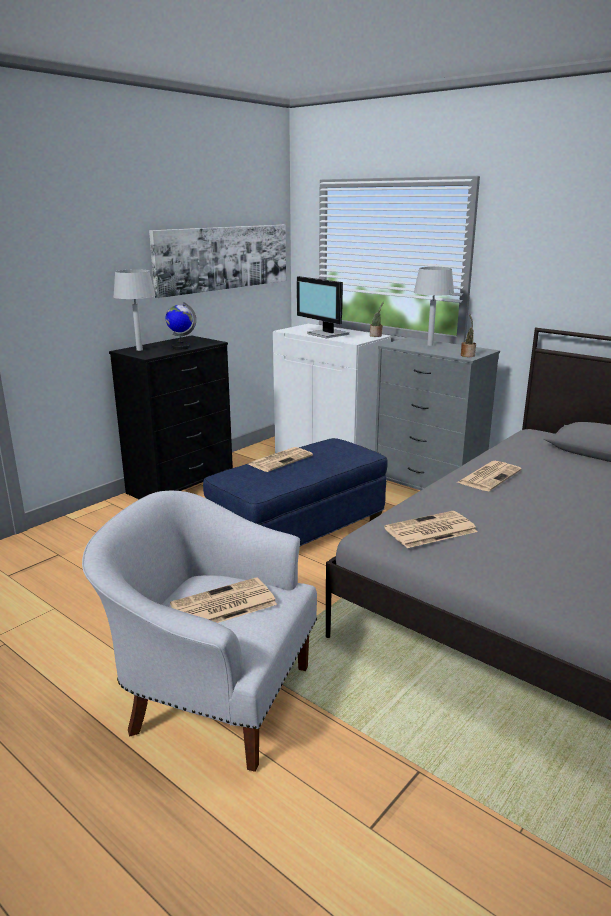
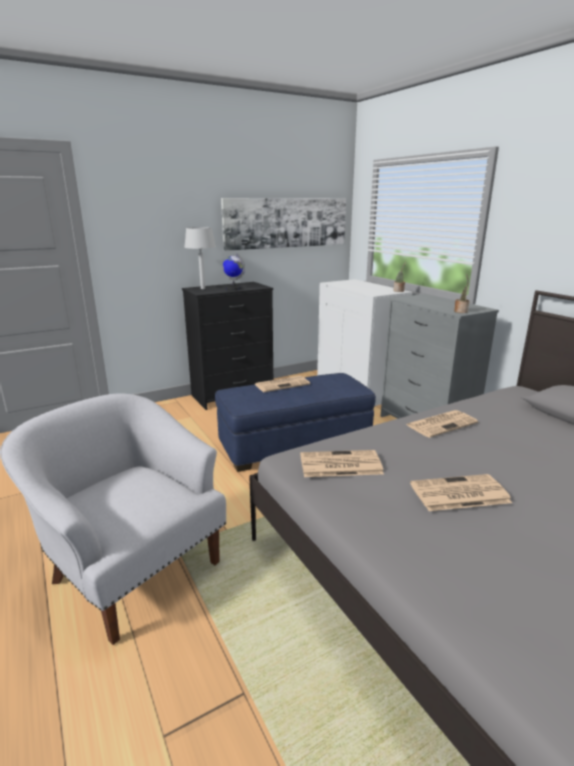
camera: 20 degrees right, 0 degrees up
(222, 606) = (127, 496): newspaper -> newspaper (458, 494)
(327, 334) = (359, 287): monitor -> none
(430, 345) = (436, 301): grey table lamp -> none

